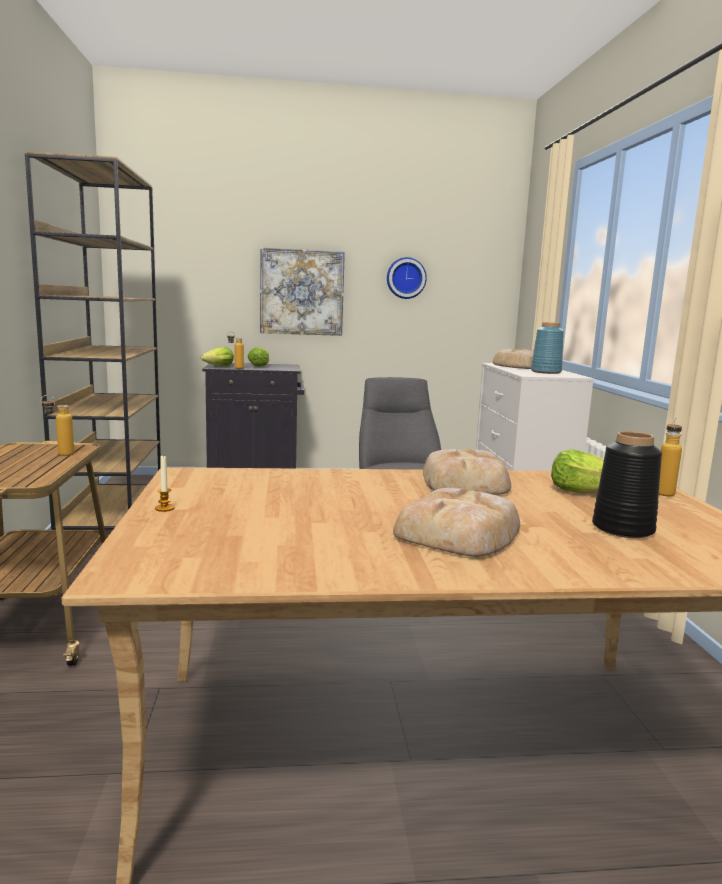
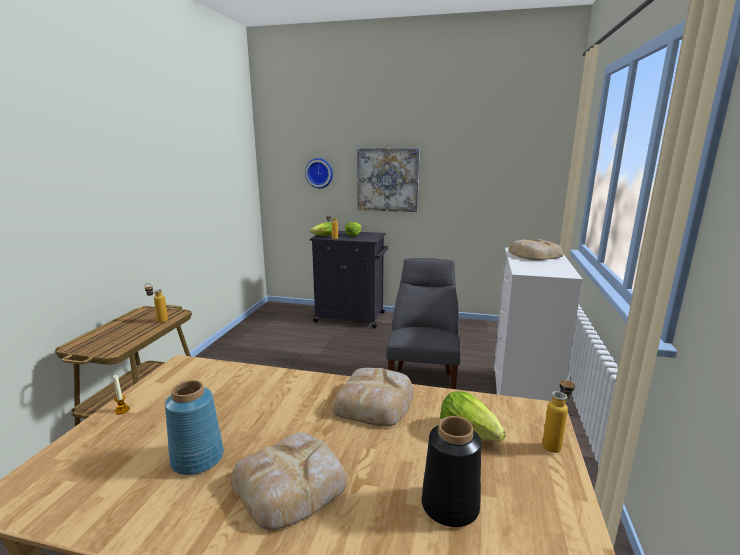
camera: 20 degrees right, 5 degrees up
(112, 516) = (245, 337): brown bookcase -> none
(405, 278) = (468, 167): wall clock -> wall clock (319, 173)
(546, 372) = (545, 266): blue vase -> blue vase (198, 458)

